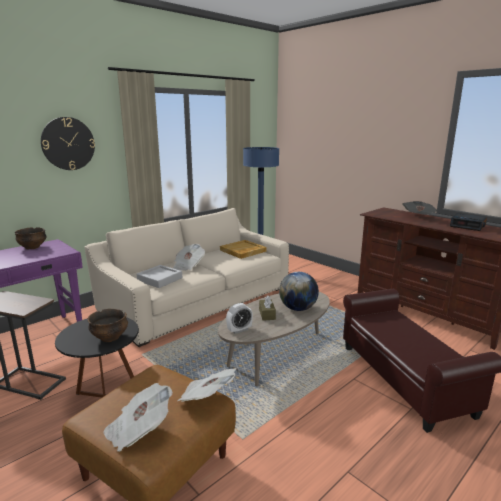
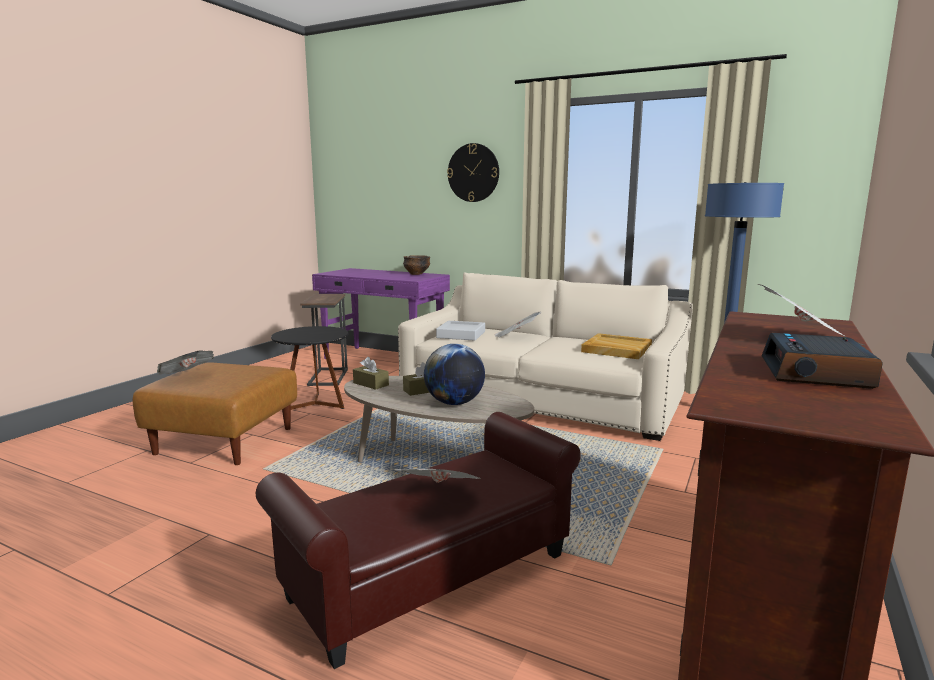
camera: 70 degrees right, 5 degrees down
(110, 337) = (303, 337): bowl -> none
(207, 398) = (229, 388): newspaper -> newspaper (440, 495)
(239, 330) = (371, 384): alarm clock -> brown tissue box

